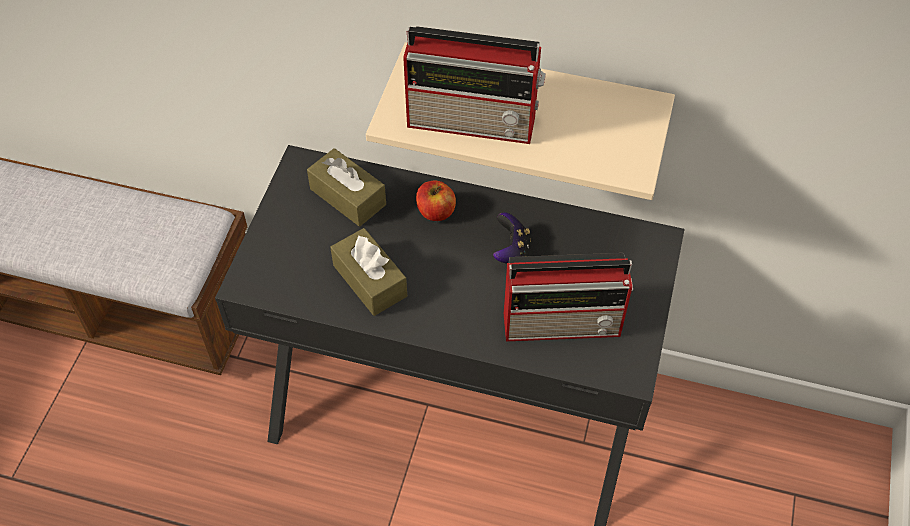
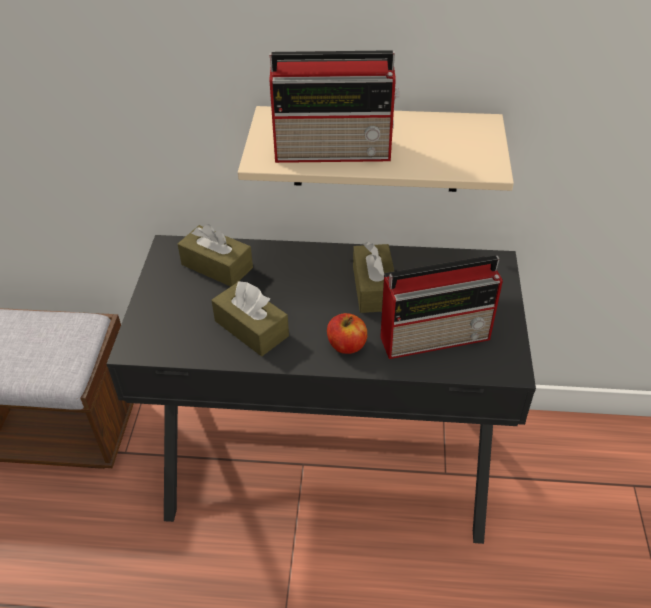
camera: 10 degrees left, 10 degrees down
(435, 211) = (298, 267): apple -> apple (346, 345)
(511, 252) = (374, 288): game controller -> brown tissue box

